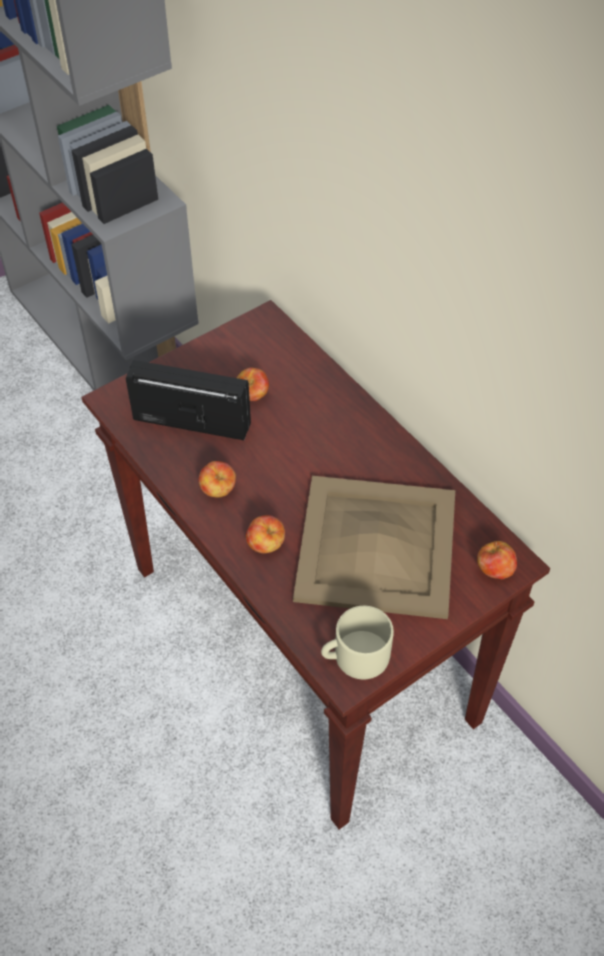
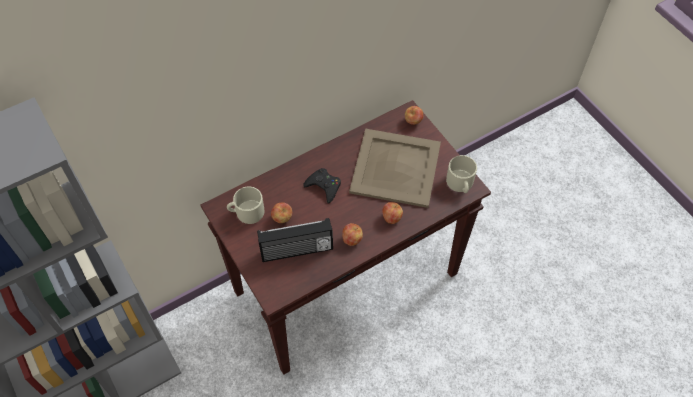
camera: 85 degrees left, 5 degrees up
(192, 420) = (297, 251): radio -> radio turned 120 degrees counterclockwise
(260, 352) = (246, 212): none -> beige mug
(320, 444) = (324, 187): none -> black game controller

